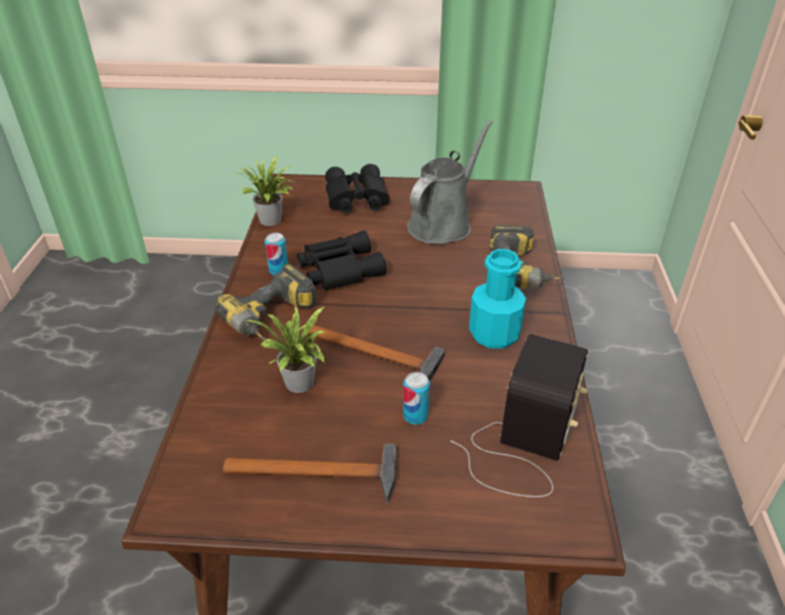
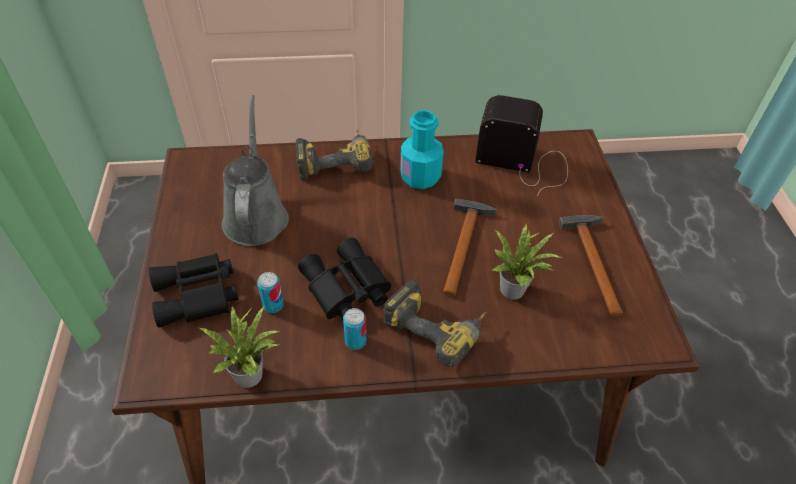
camera: 100 degrees left, 10 degrees up
(415, 416) = (522, 215): can -> can (273, 305)
(443, 224) = (256, 215): grey watering can -> grey watering can turned 60 degrees clockwise

